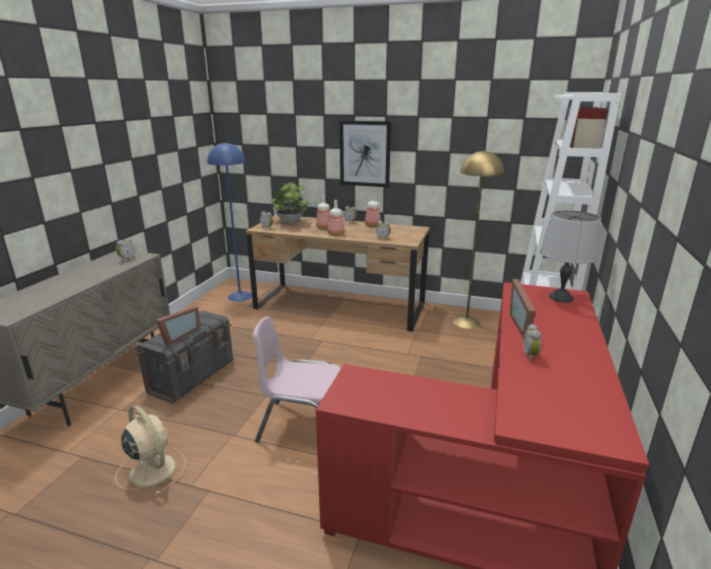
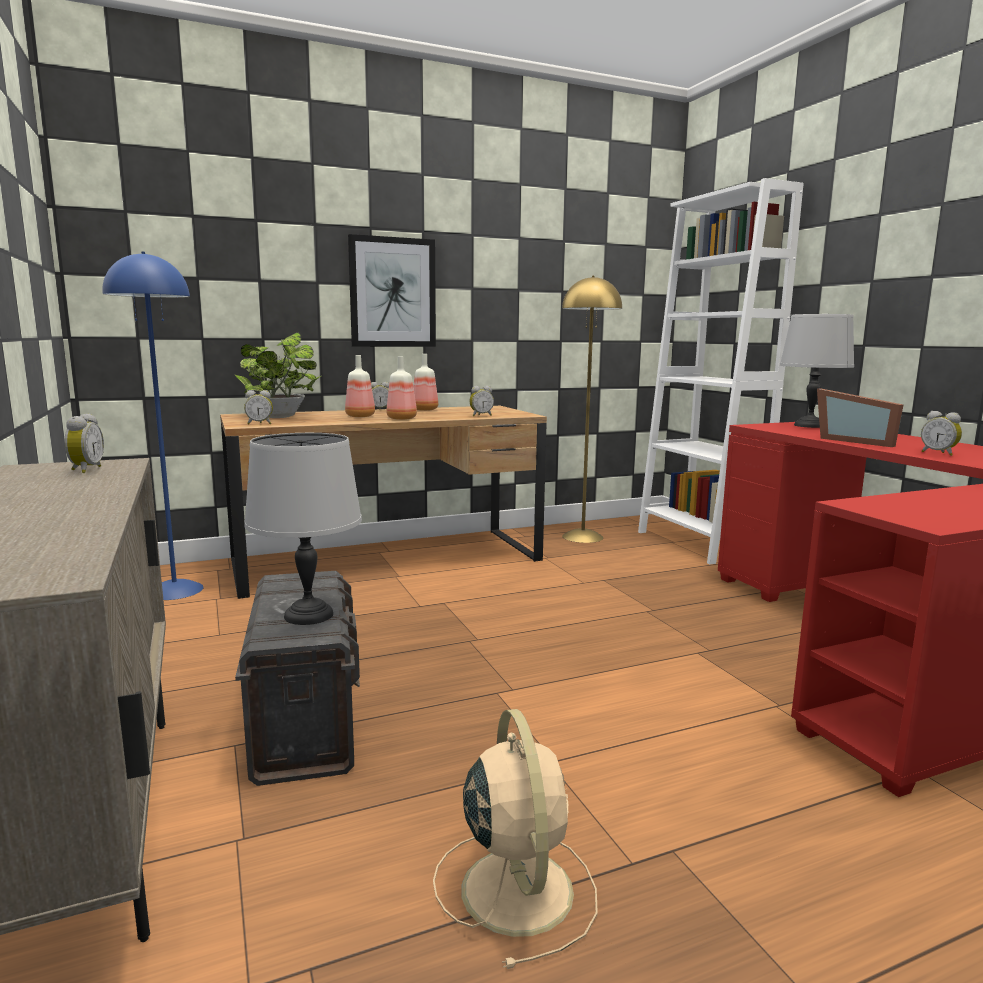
camera: 40 degrees left, 10 degrees down
(152, 469) = (515, 886): beige fan -> beige fan turned 75 degrees clockwise
(178, 336) = (308, 614): picture frame -> grey table lamp
(304, 425) = (623, 701): pink chair -> none

